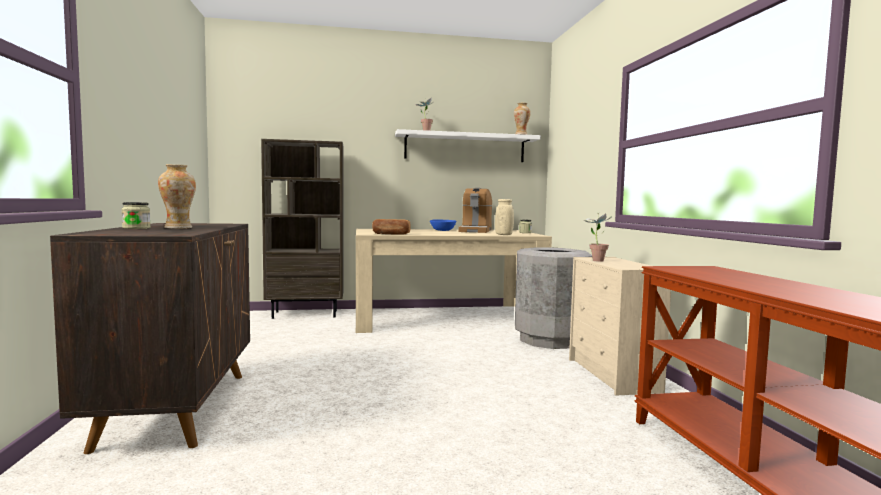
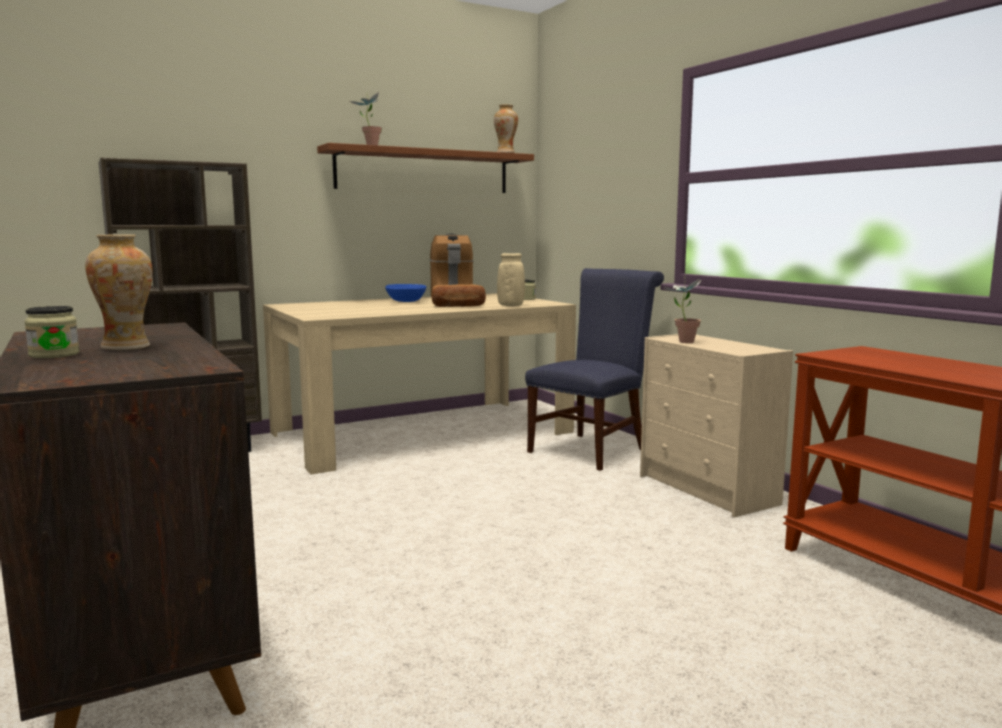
camera: 20 degrees left, 5 degrees up
(391, 234) = (352, 314): bread -> bread (458, 306)
(465, 147) = (424, 171): white shelf -> brown shelf
(550, 340) = (592, 449): grey trash can -> blue chair

